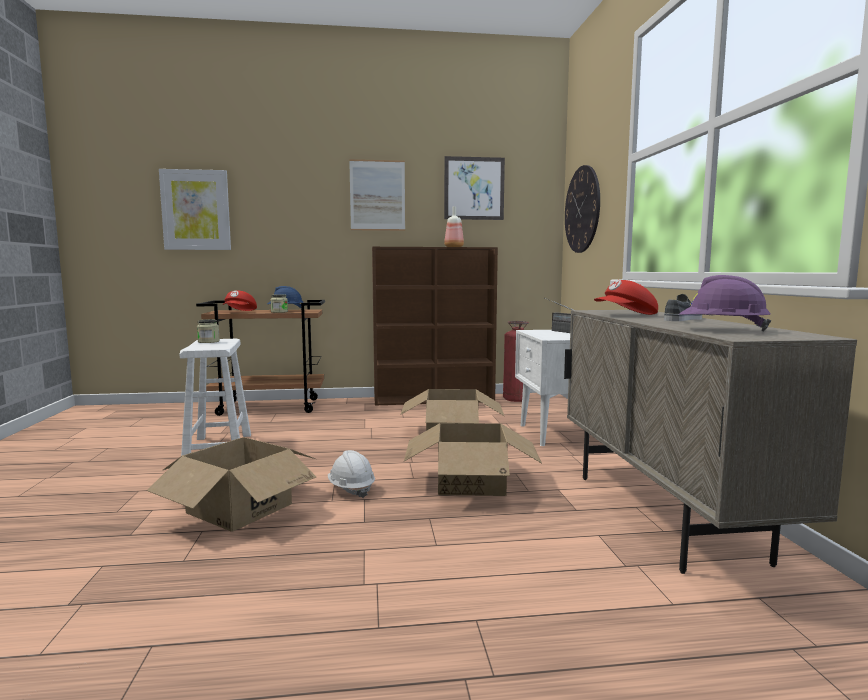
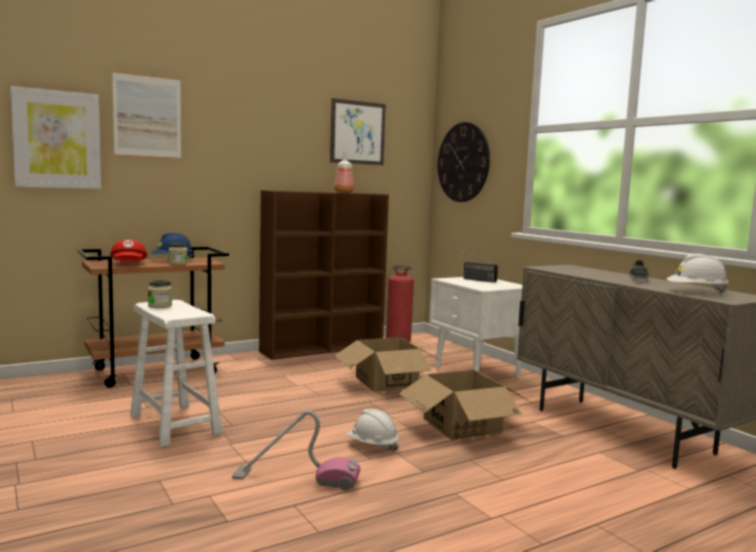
camera: 25 degrees left, 0 degrees up
(240, 508) = (296, 478): cardboard box -> vacuum cleaner
(377, 195) = (266, 134): picture -> picture (147, 116)
(626, 315) = (586, 274): red cap -> none
(721, 330) = (696, 292): purple hard hat -> white hard hat

